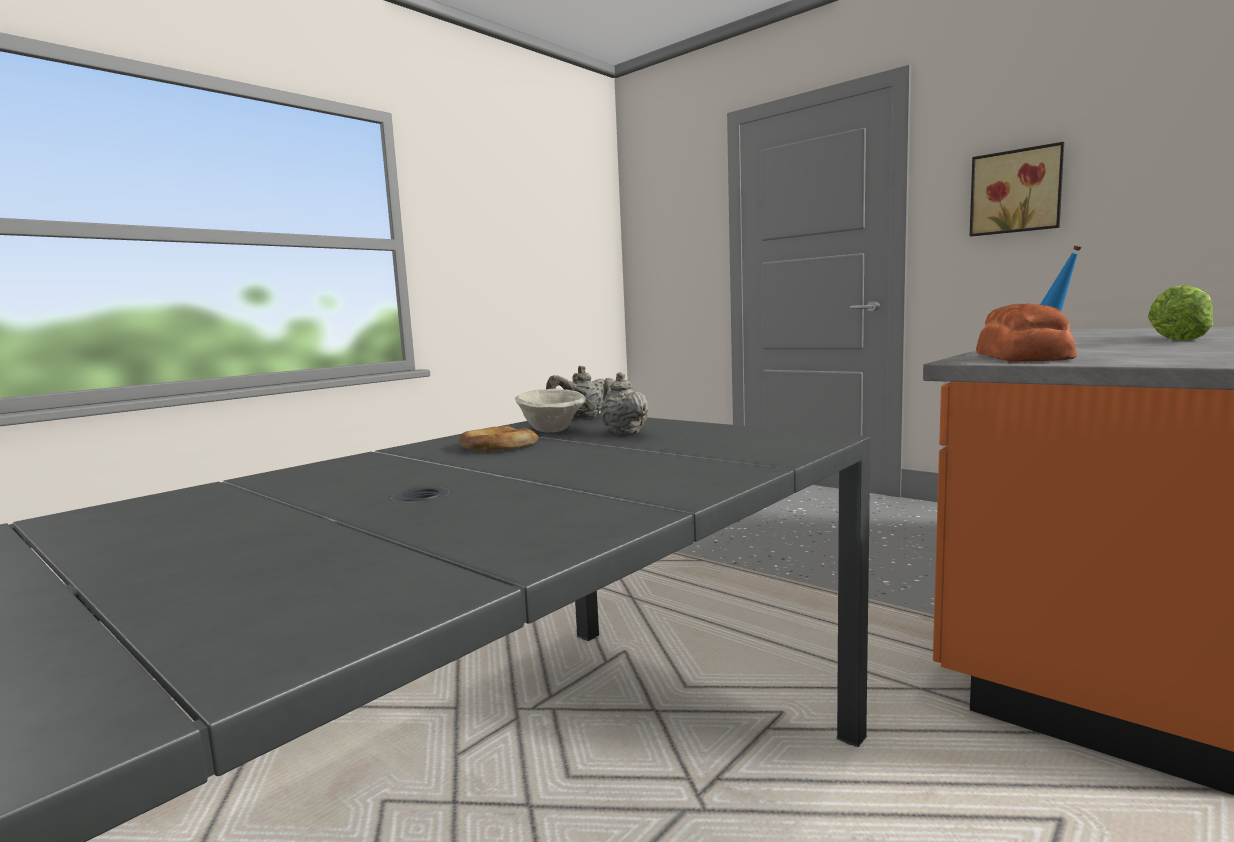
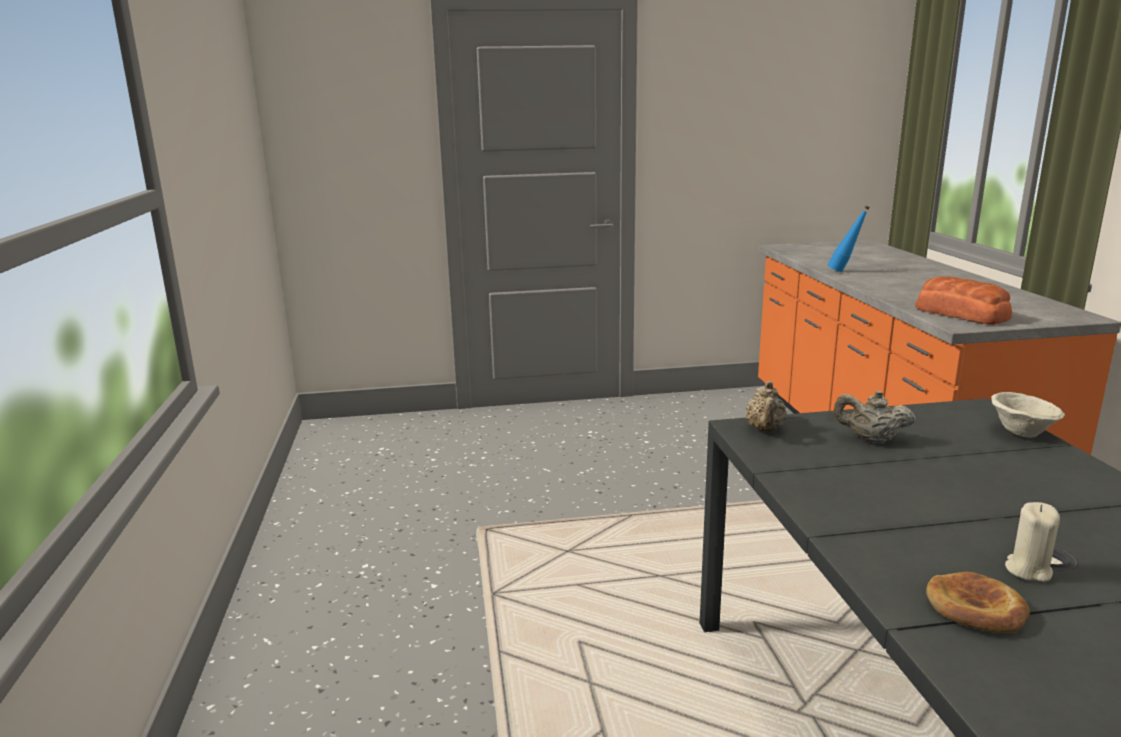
camera: 50 degrees left, 10 degrees up
(373, 491) = (1027, 570): none -> beige candle
(497, 446) = (866, 488): bread -> bread (975, 608)
(552, 430) = (815, 454): beige bowl -> beige bowl (1020, 433)
(1016, 192) = (723, 128): picture -> none
(1179, 339) = (925, 272): lettuce -> none

